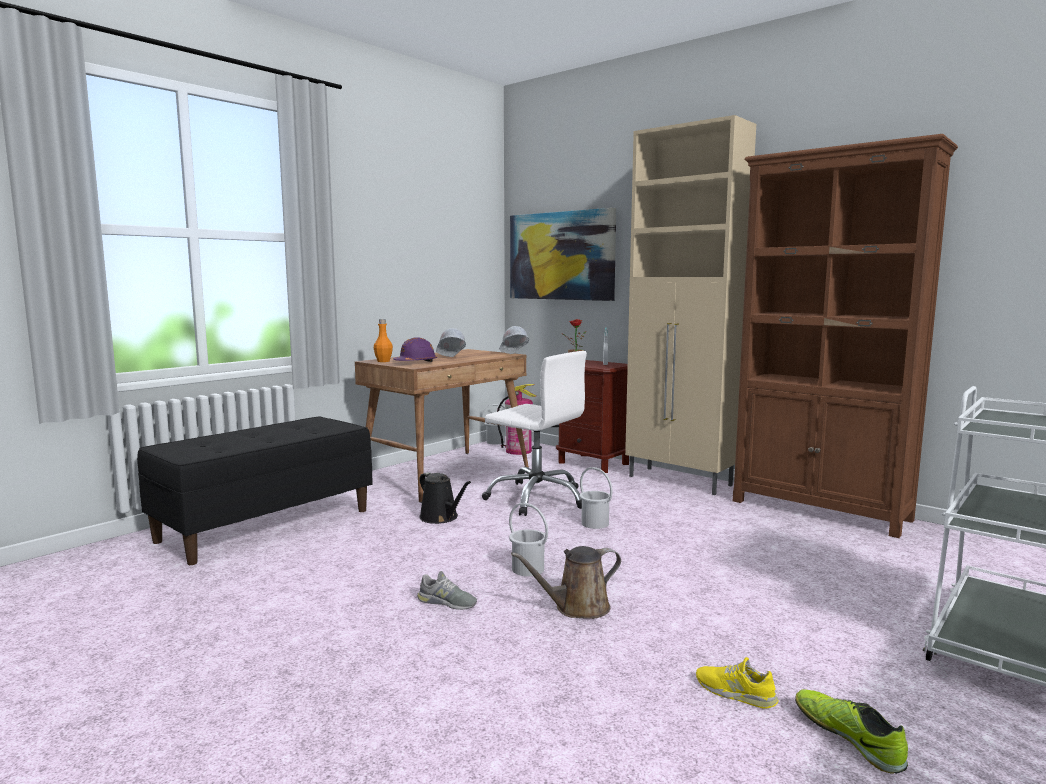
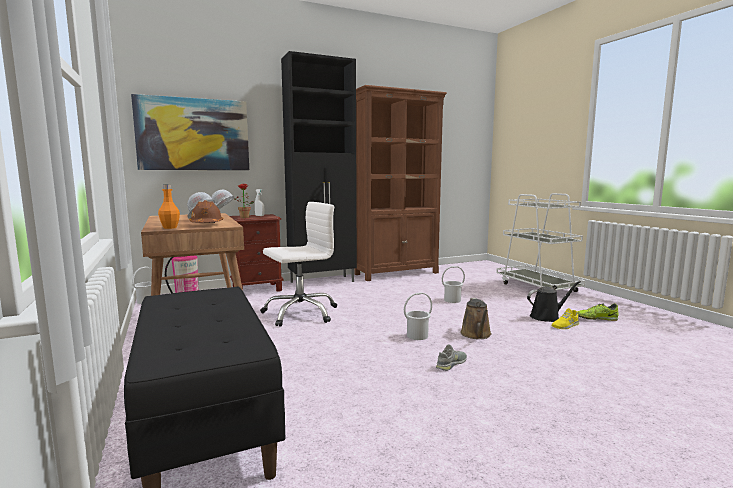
camera: 65 degrees left, 0 degrees up
(416, 363) = (206, 224): purple hard hat -> brown hard hat
(441, 518) = (298, 344): black watering can -> black watering can (547, 317)
(595, 523) = (364, 309): white bucket -> white bucket (452, 300)
(680, 481) = (323, 282): beige cabinet -> black cabinet

